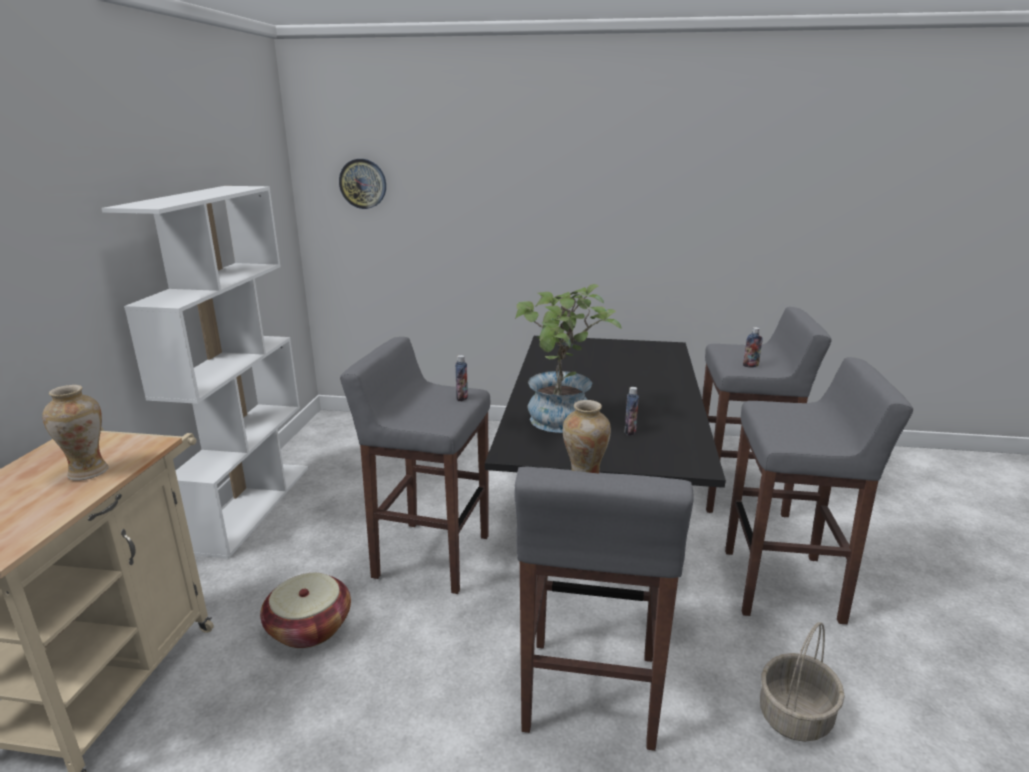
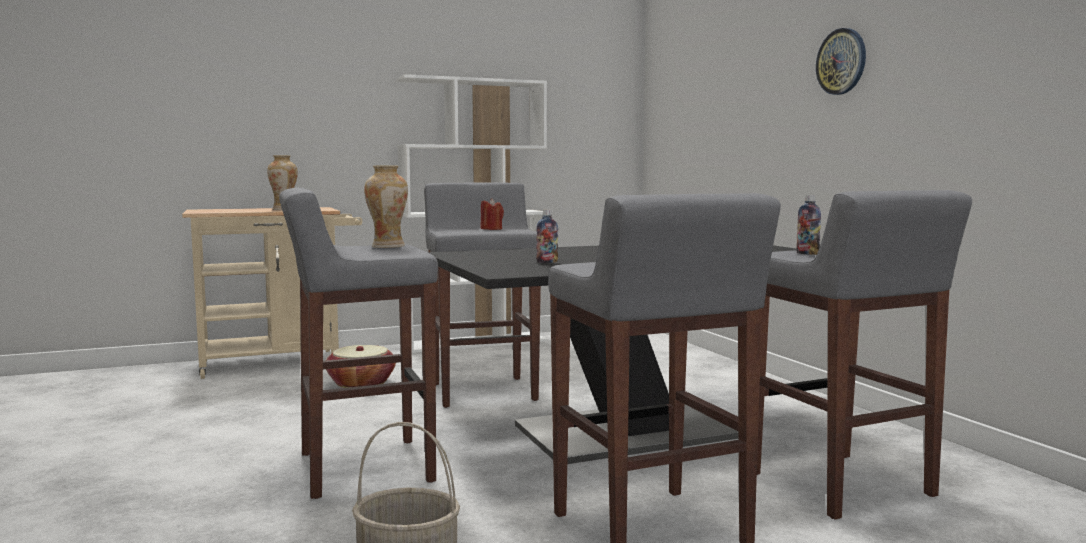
camera: 60 degrees right, 15 degrees down
(363, 183) = (678, 92): wall clock -> wall clock (841, 61)
(435, 400) = (491, 229): none -> red candle
(462, 398) = (507, 230): bottle -> none
(561, 423) = (528, 254): potted plant -> none

